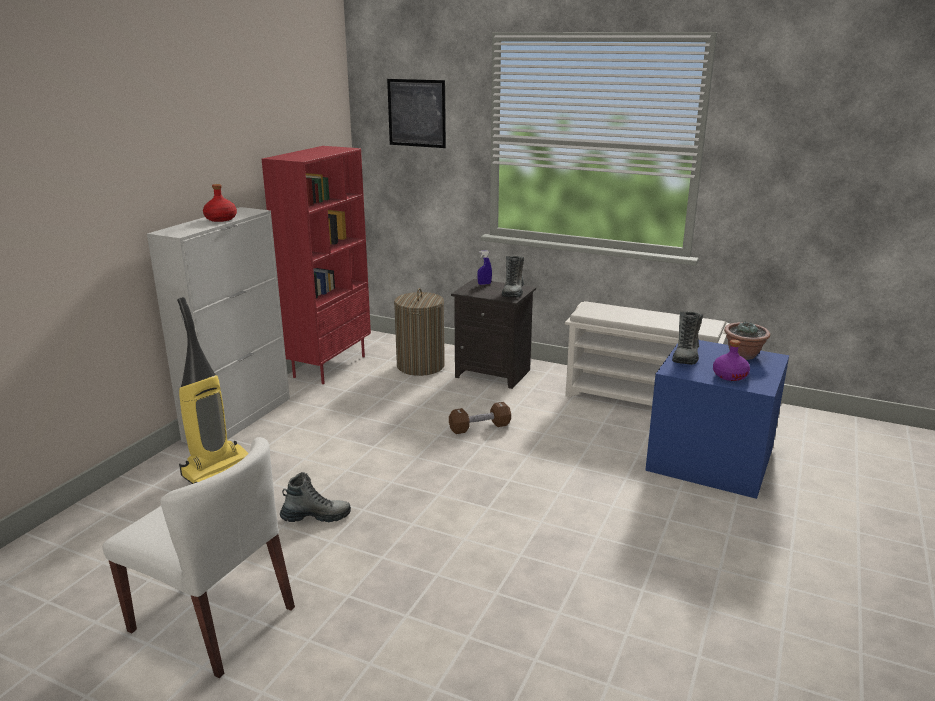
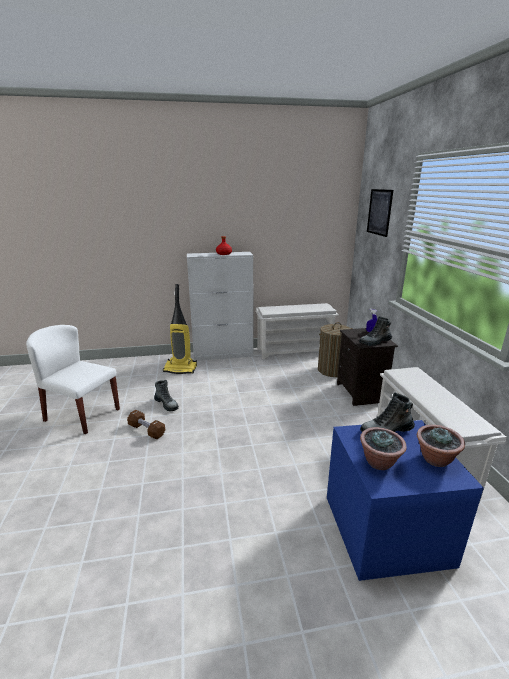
camera: 55 degrees right, 0 degrees up
(213, 619) = (82, 414): white chair -> white chair turned 120 degrees clockwise
(329, 366) = (294, 351): red bookcase -> white shoe rack
(480, 427) = (294, 413): brown dumbbell -> brown dumbbell (147, 430)
(729, 376) = (379, 462): purple bottle -> potted plant

